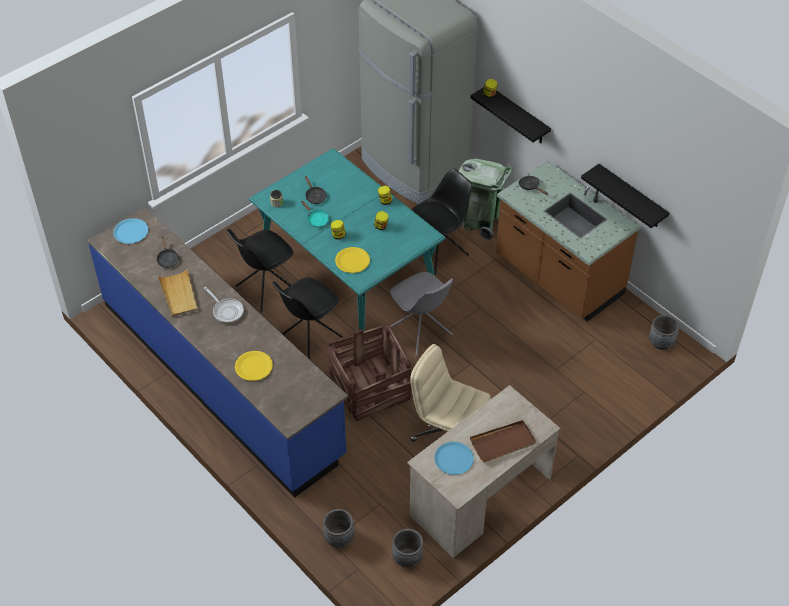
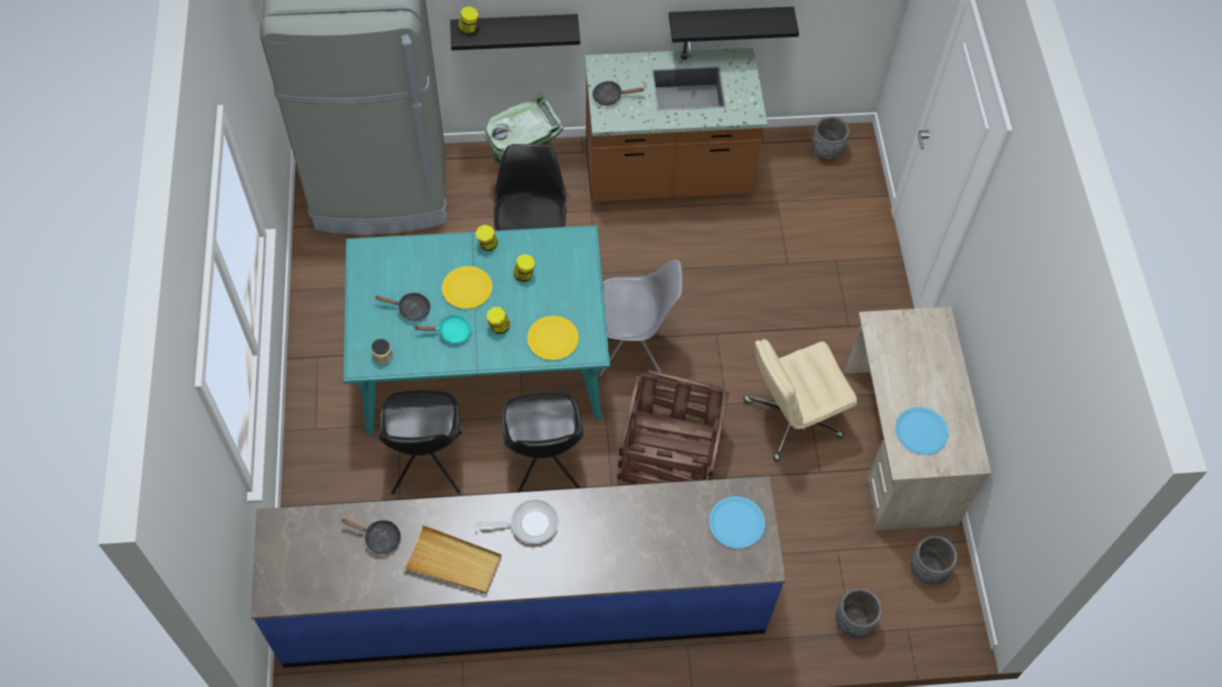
camera: 55 degrees left, 10 degrees up
(131, 231) = (287, 553): blue plate -> blue plate (736, 523)
(253, 366) = (646, 549): yellow plate -> yellow plate (467, 288)
(503, 443) = (933, 371): brown tray -> none

